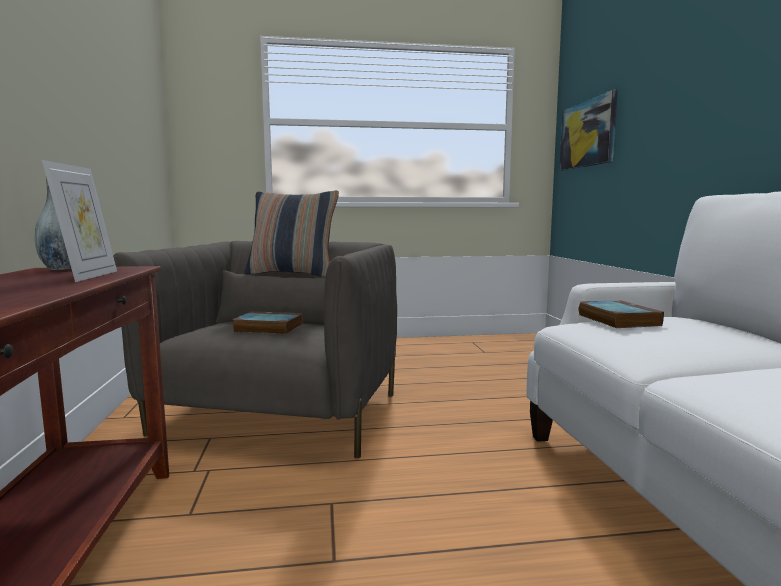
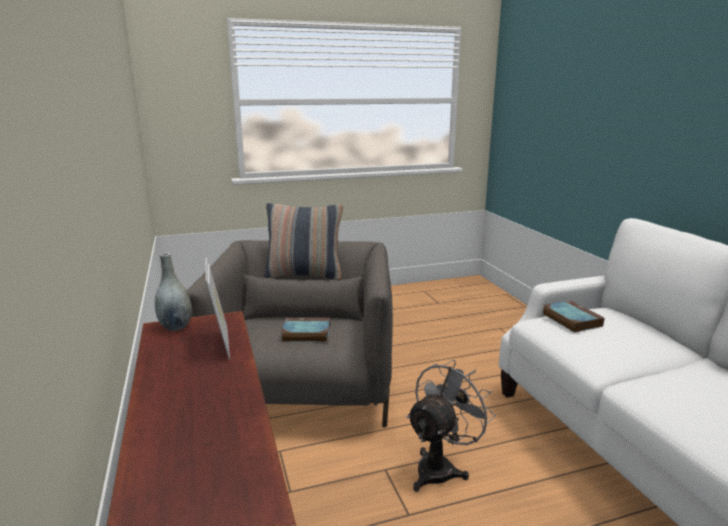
camera: 10 degrees left, 10 degrees up
(410, 508) = (441, 467): none -> grey fan
(588, 134) = (525, 117): picture -> none

